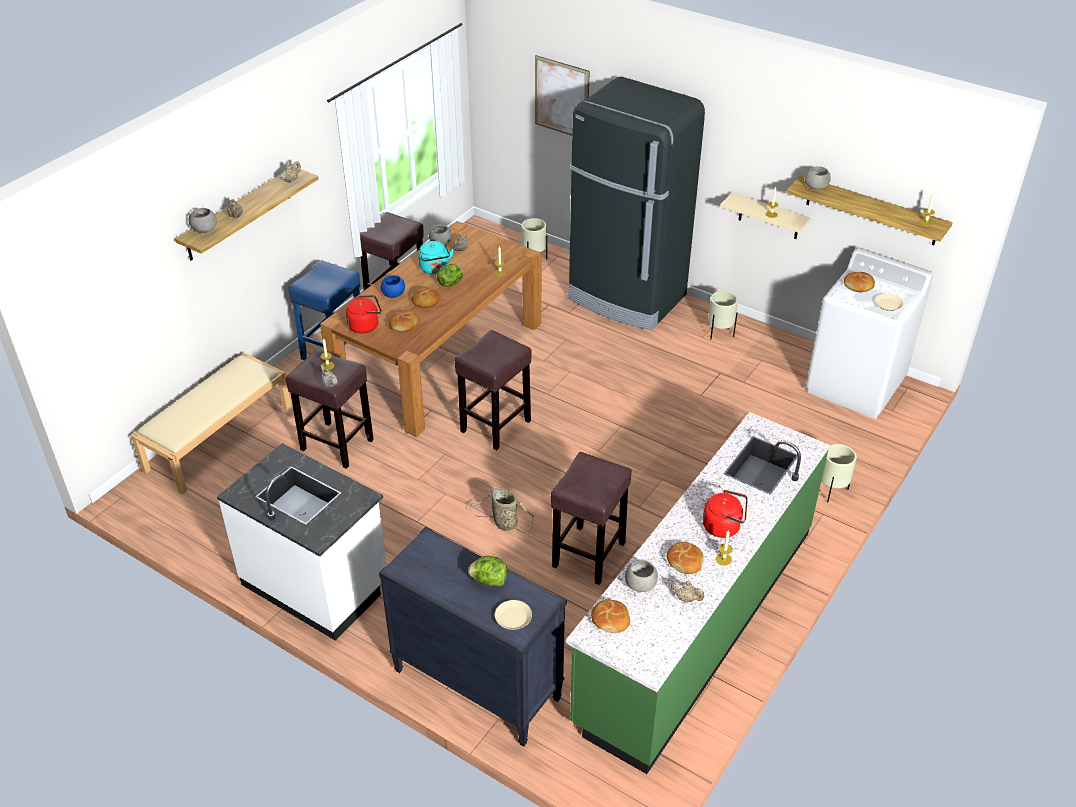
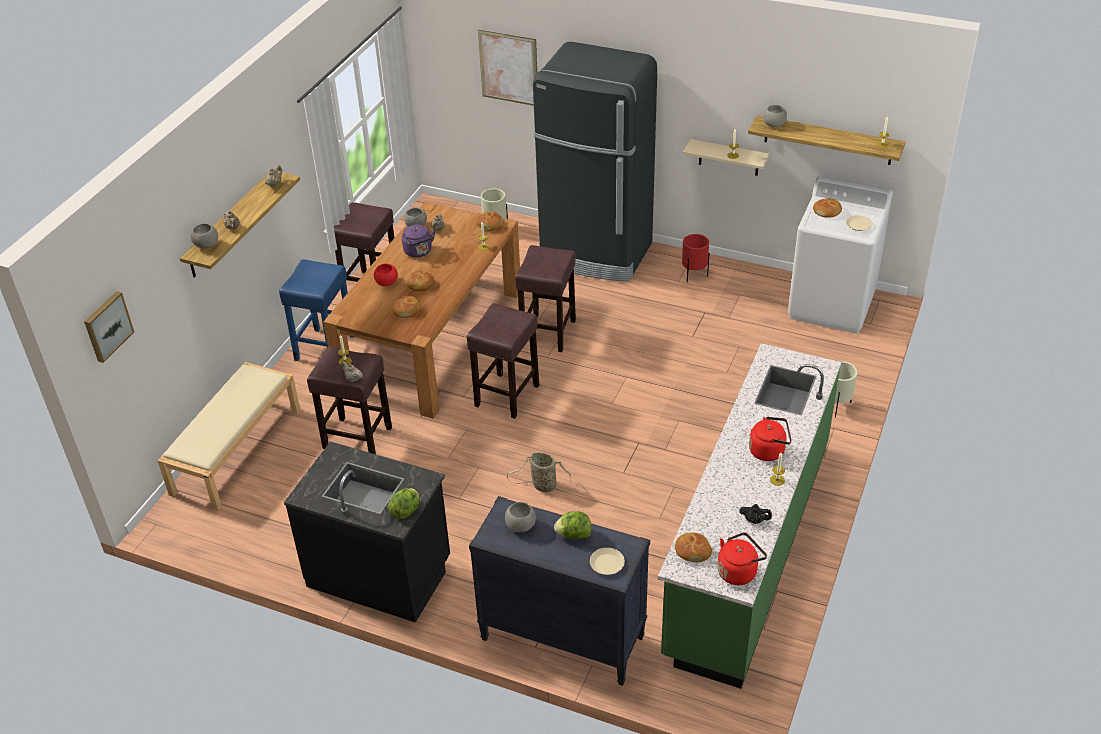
camera: 10 degrees left, 0 degrees up
(82, 294) = (107, 326): none -> picture
(316, 584) = (380, 573): white counter -> black counter
(365, 325) = (369, 317): red kettle -> red kettle (738, 571)
(394, 295) = (387, 283): blue bowl -> red bowl
(435, 269) = (419, 252): turquoise kettle -> purple kettle
(451, 283) = (439, 263): lettuce -> lettuce (406, 511)
(588, 555) = (631, 502): brown stool -> brown stool (548, 333)
(640, 584) = (709, 515): grey bowl -> grey bowl (520, 525)
(685, 561) = (743, 488): bread -> bread (490, 224)
(686, 598) = (754, 520): beige teapot -> black teapot
(720, 334) = (694, 276): beige planter -> red planter

